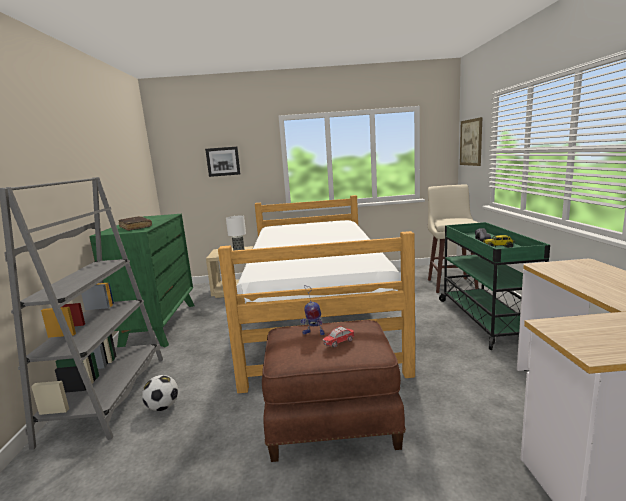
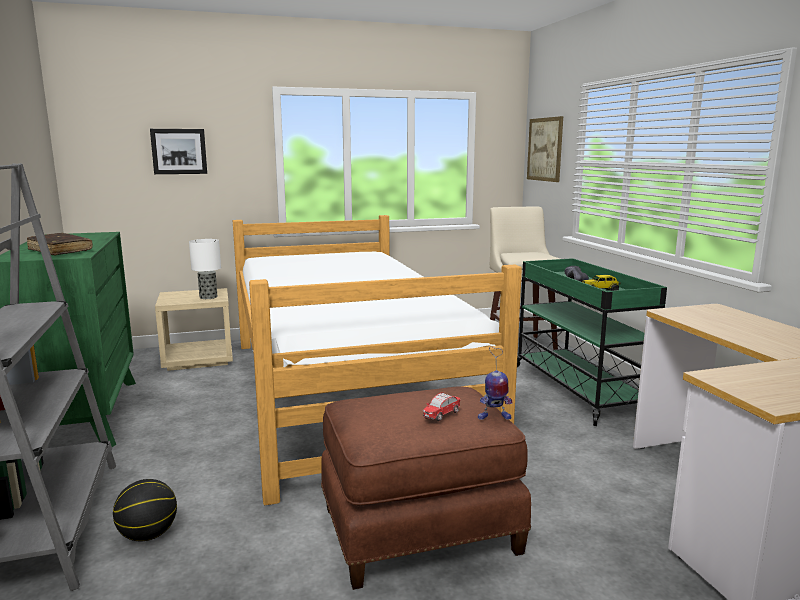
camera: 15 degrees left, 0 degrees up
(163, 407) = (148, 535): football -> basketball
(313, 333) = (398, 405): toy robot -> toy robot (493, 417)

